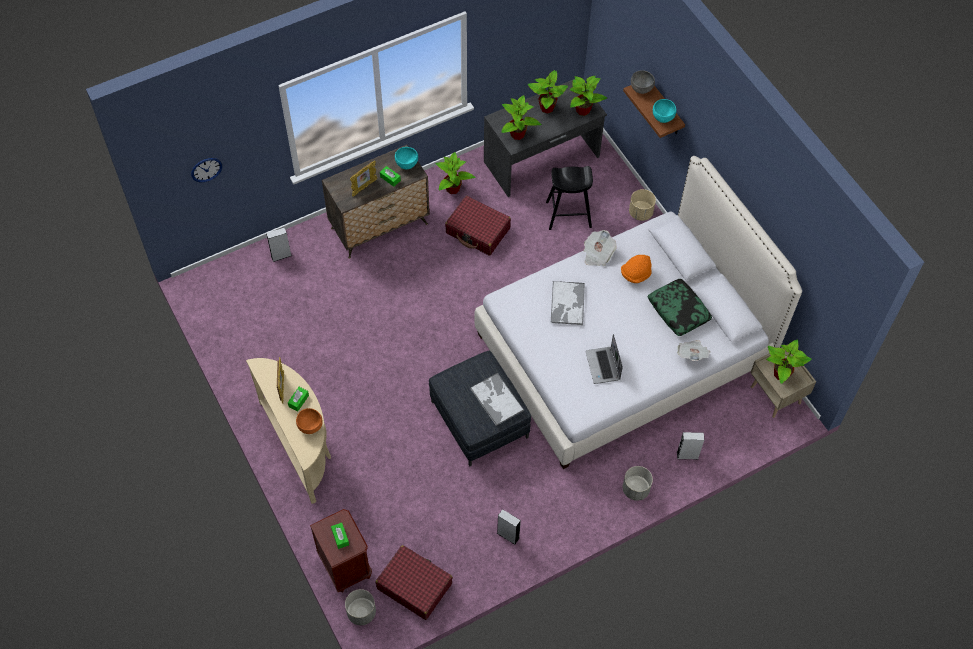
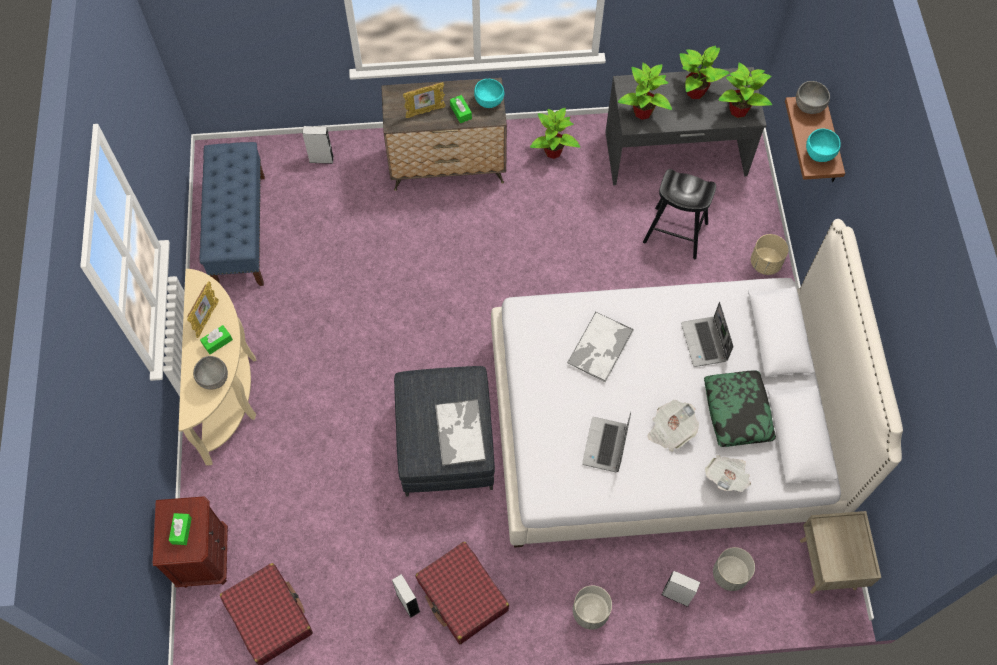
camera: 25 degrees right, 5 degrees up
(206, 169) = (233, 23): wall clock -> none
(246, 330) = (240, 230): none -> blue bench
(310, 426) = (213, 379): orange bowl -> grey bowl
(361, 613) = (193, 622): grey planter -> grey planter (729, 574)
(478, 231) = (557, 213): red suitcase -> red suitcase (462, 596)
(597, 254) = (669, 298): newspaper -> newspaper (670, 430)
(635, 274) = (705, 343): orange hat -> laptop
(780, 374) = (838, 547): potted plant -> none

